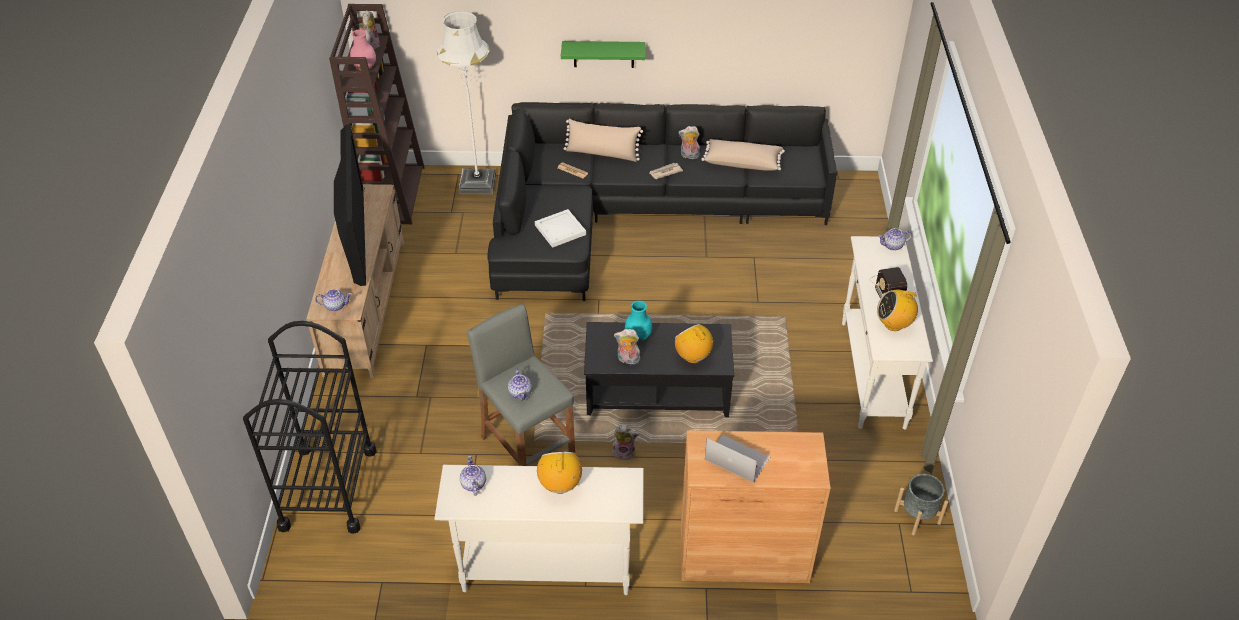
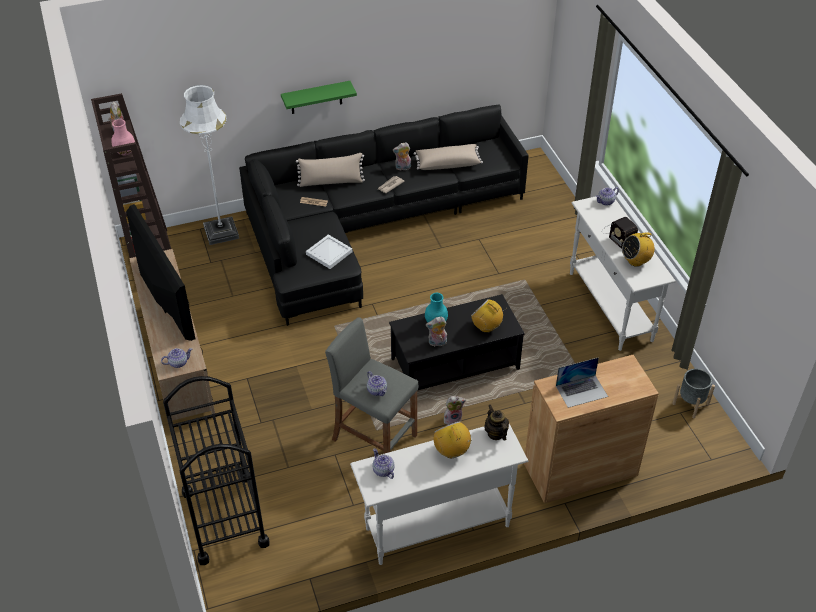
camera: 20 degrees left, 0 degrees up
(621, 479) = (495, 433): none -> teapot
(737, 458) = (581, 391): laptop -> laptop turned 150 degrees clockwise

